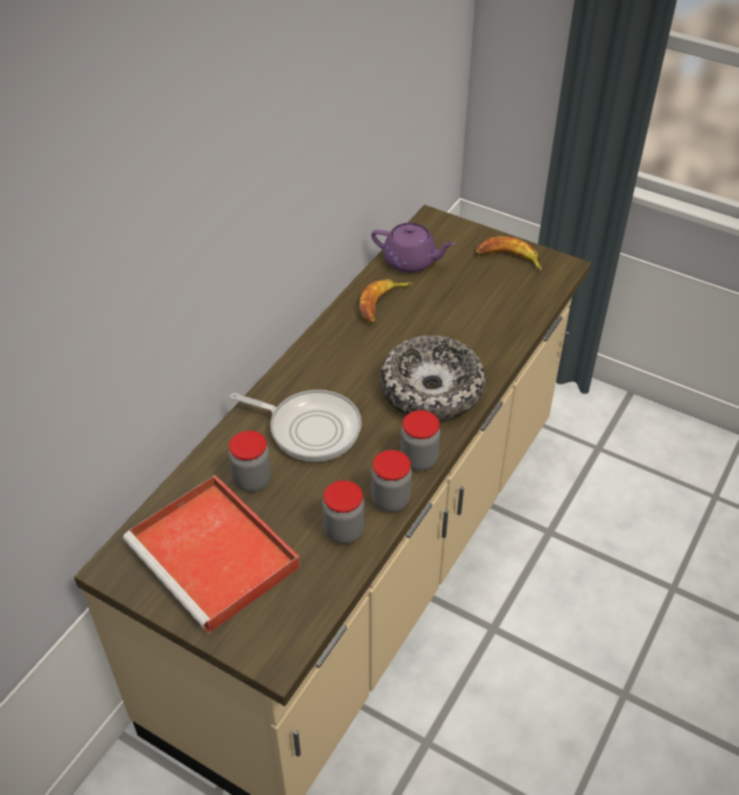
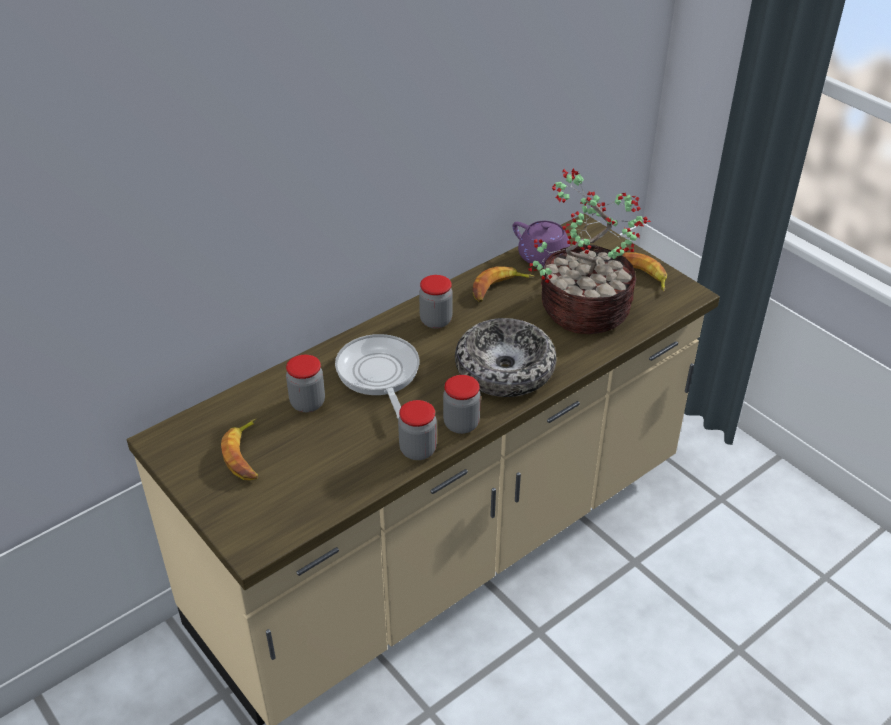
camera: 20 degrees right, 5 degrees down
(216, 557) = (245, 455): red tray -> banana
(310, 428) = (379, 374): frying pan -> frying pan turned 150 degrees counterclockwise
(344, 531) = (363, 464): jar -> jar (436, 321)
(473, 308) = (581, 310): none -> potted plant

